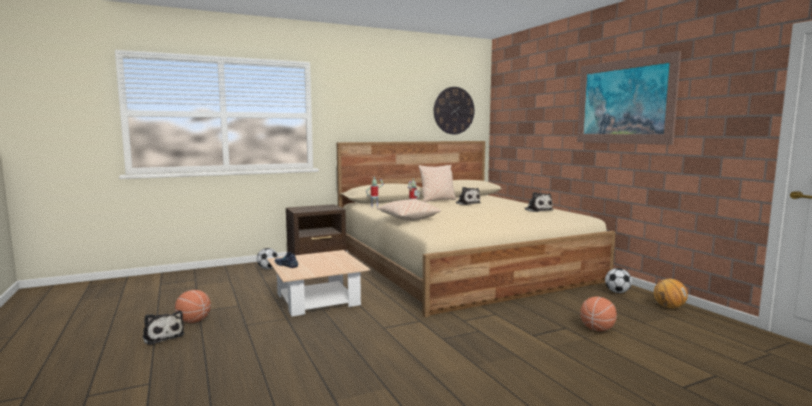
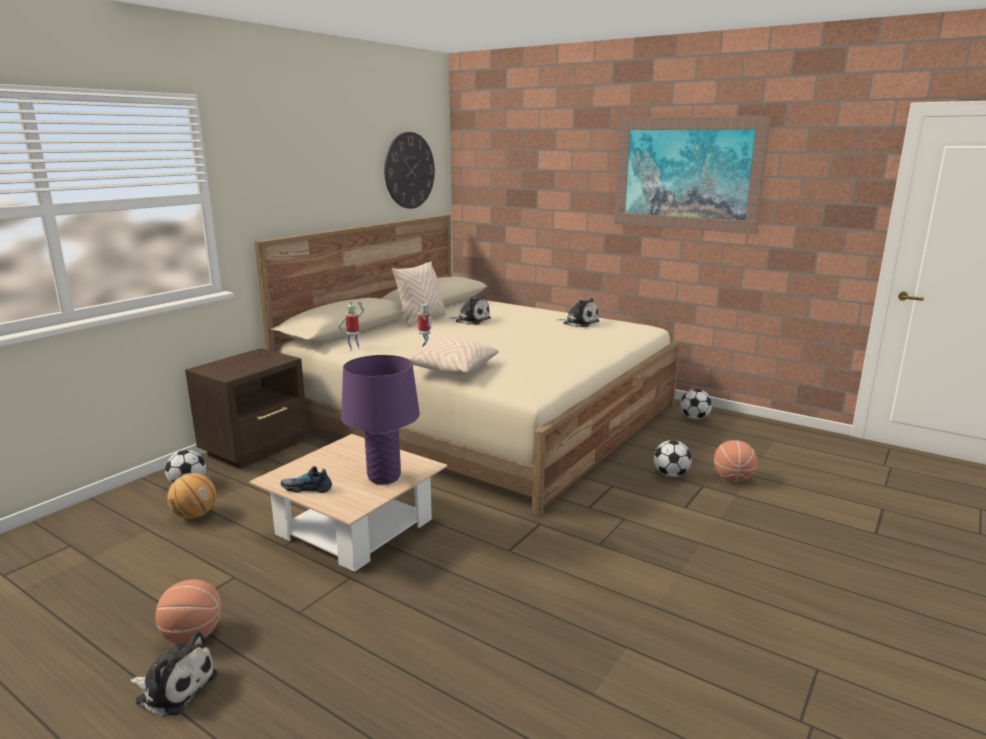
camera: 30 degrees left, 10 degrees up
(328, 268) = (384, 477): none -> purple table lamp
(548, 317) = (670, 475): none -> football
(669, 307) = (760, 428): basketball -> basketball (194, 515)

